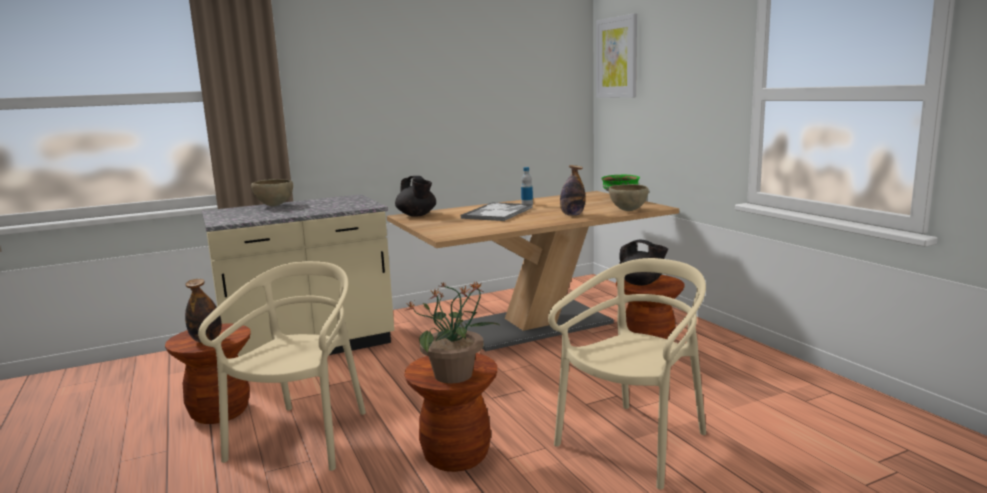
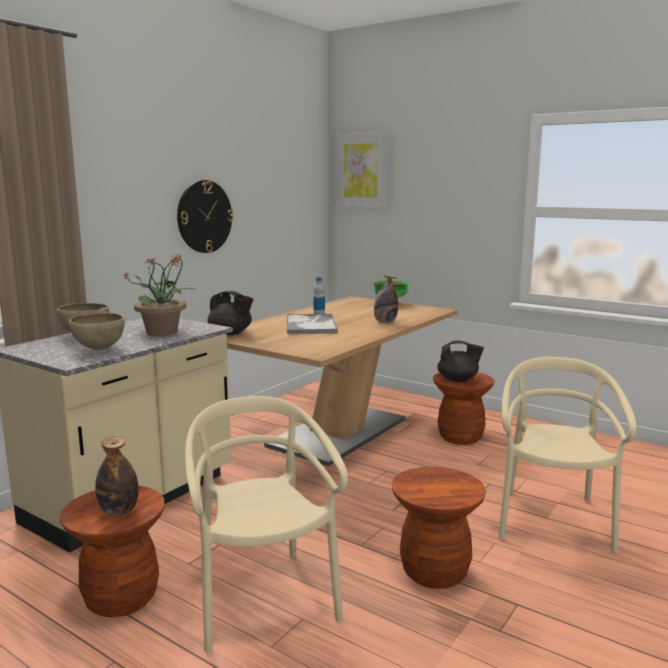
camera: 30 degrees left, 0 degrees up
(427, 108) = (204, 216): none -> wall clock
(455, 375) = (453, 491): potted plant -> potted plant (163, 332)
(628, 211) = (423, 315): brown bowl -> brown bowl (98, 349)

